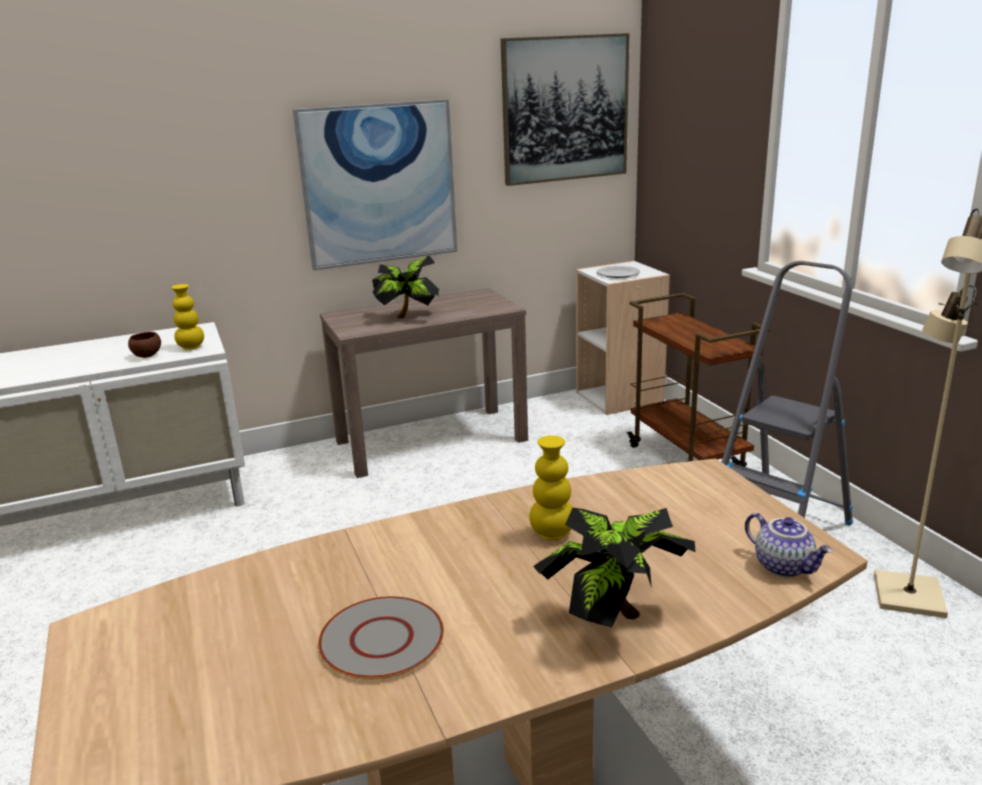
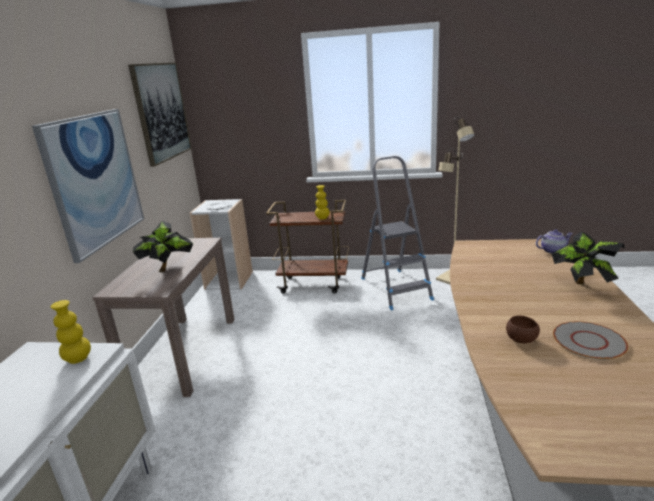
camera: 60 degrees left, 0 degrees up
(147, 356) = (55, 386): brown bowl -> brown bowl (521, 340)
(552, 533) = (504, 284): yellow vase -> yellow vase (322, 218)

